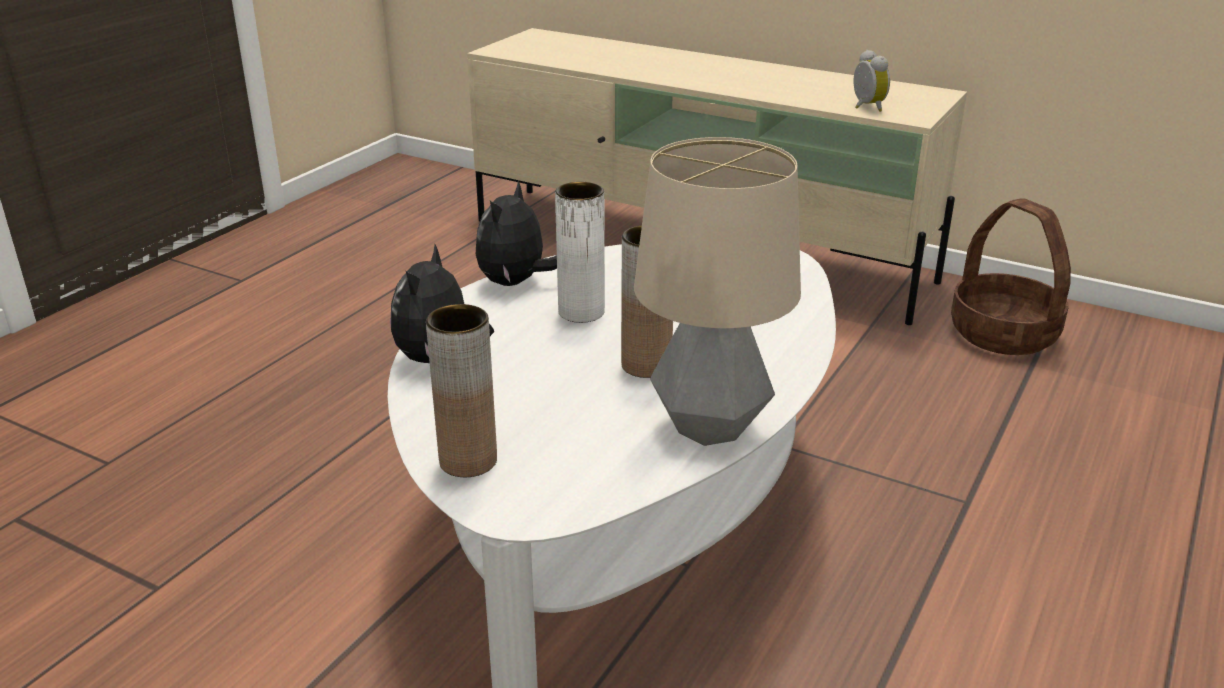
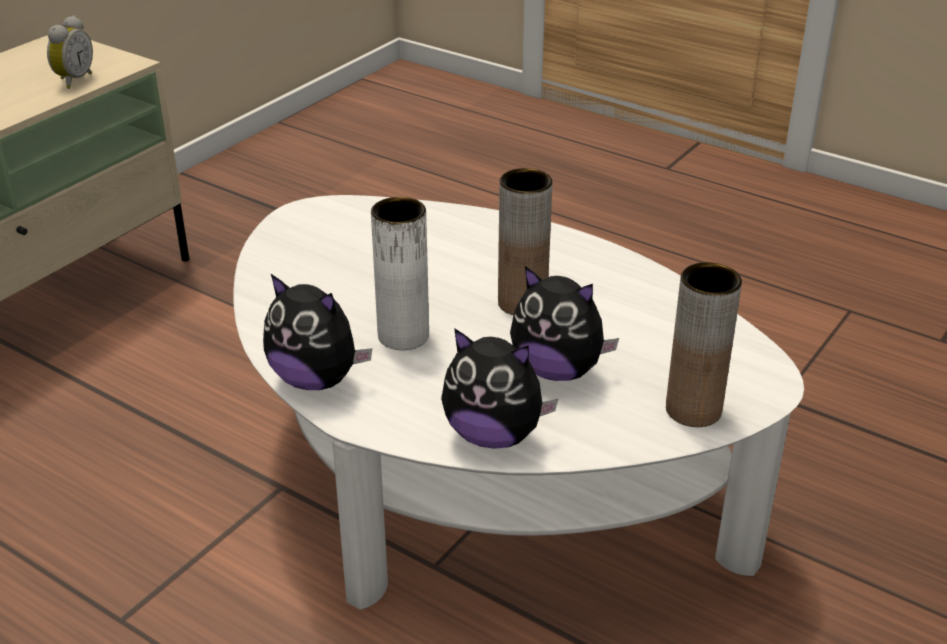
camera: 85 degrees left, 5 degrees up
(532, 386) = (557, 370): none -> plush toy
(708, 428) = (631, 280): table lamp -> none
(865, 107) = (73, 80): alarm clock -> alarm clock turned 120 degrees clockwise
(1004, 333) = (230, 214): basket -> none

